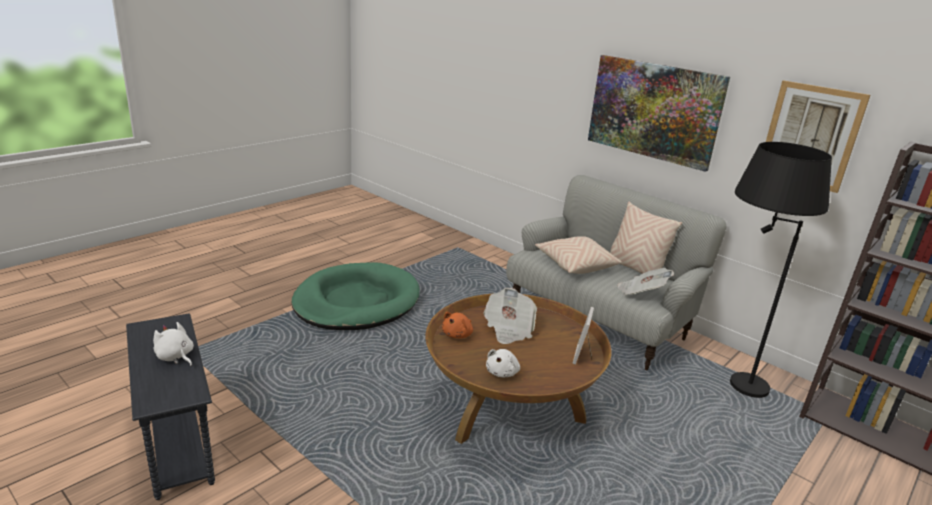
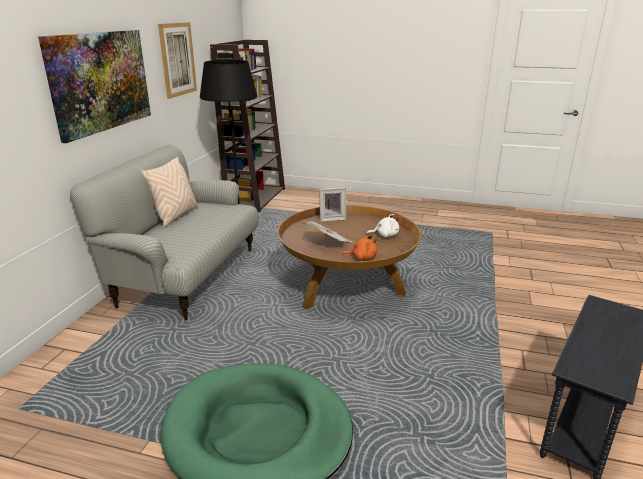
camera: 115 degrees left, 0 degrees up
(175, 357) = (597, 335): white plush toy -> none
(575, 265) = (188, 236): beige pillow -> none
(641, 293) = (222, 210): newspaper -> none

